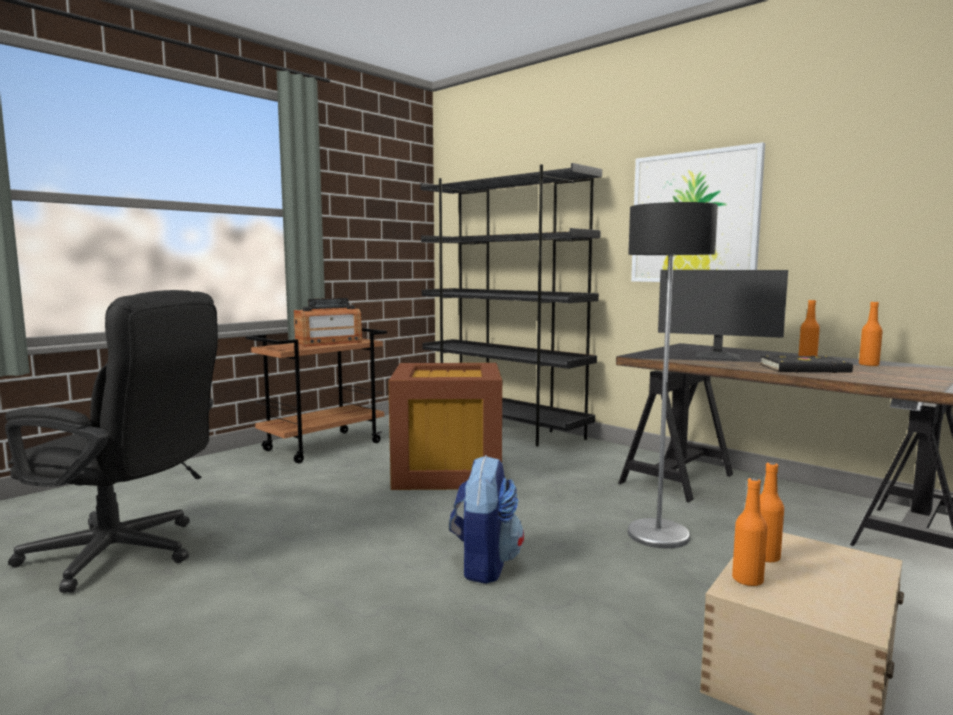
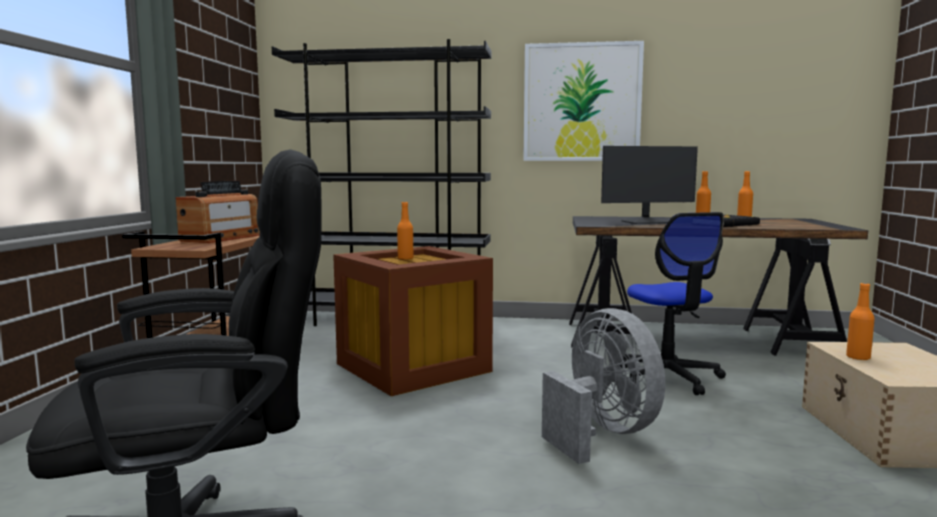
camera: 35 degrees left, 0 degrees up
(484, 564) = (602, 433): backpack -> grey fan
(657, 535) = (668, 377): floor lamp -> office chair
(747, 580) = (884, 372): orange bottle -> orange bottle (405, 258)

